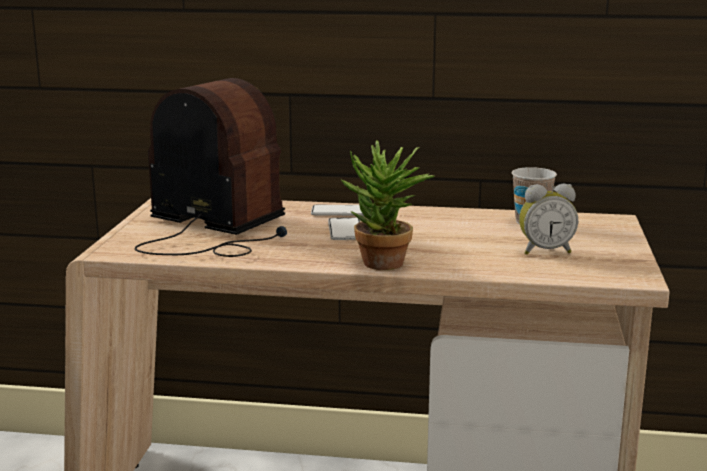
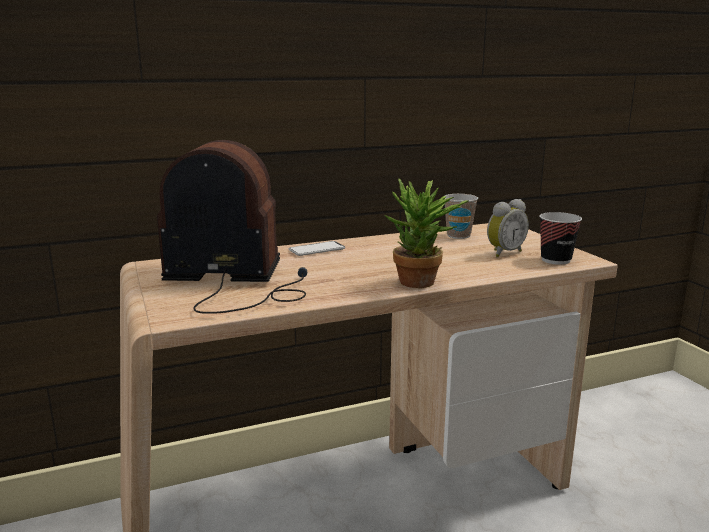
camera: 30 degrees left, 0 degrees up
(345, 230) = (344, 263): phone -> none
(594, 270) = (556, 260): none -> cup

